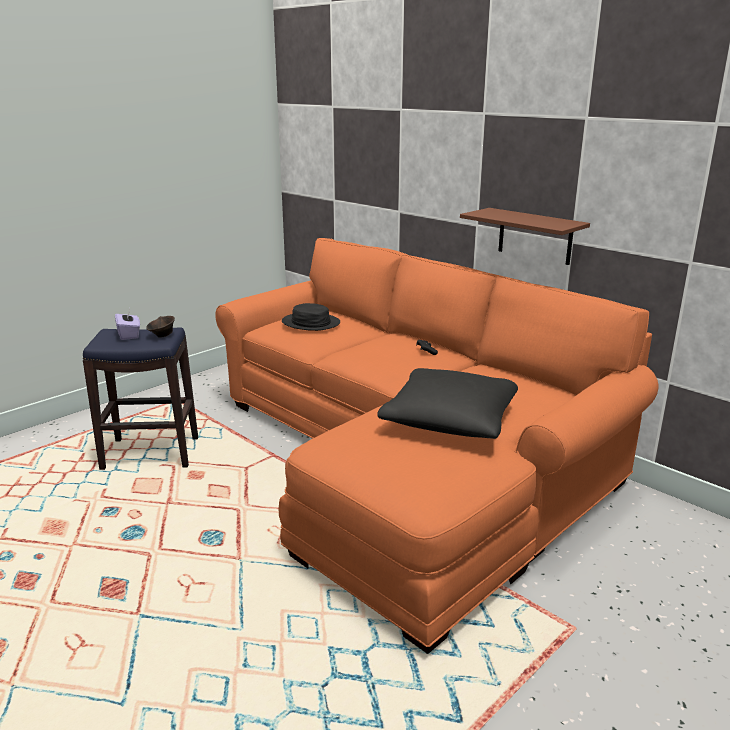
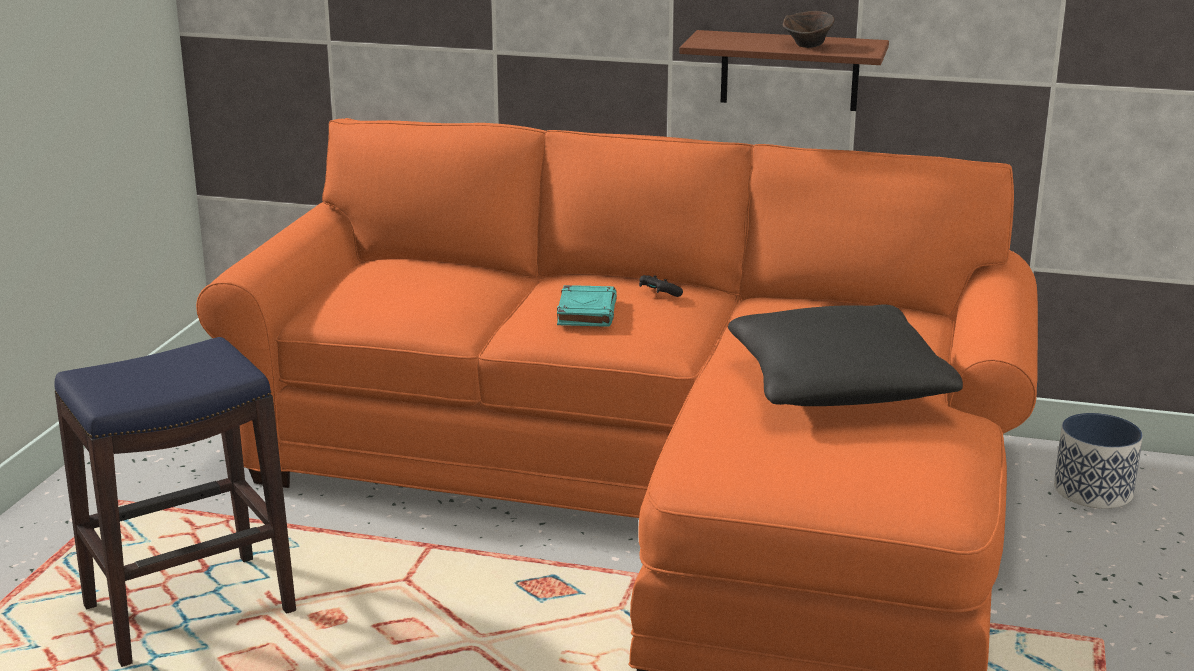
camera: 30 degrees left, 0 degrees up
(129, 335) = (141, 371): purple tissue box -> none
(162, 336) = (214, 359): brown bowl -> brown bowl (808, 46)
(310, 323) = (405, 285): black hat -> none
(377, 352) = (586, 312): none -> turquoise book
(668, 535) = (1093, 491): none -> planter

